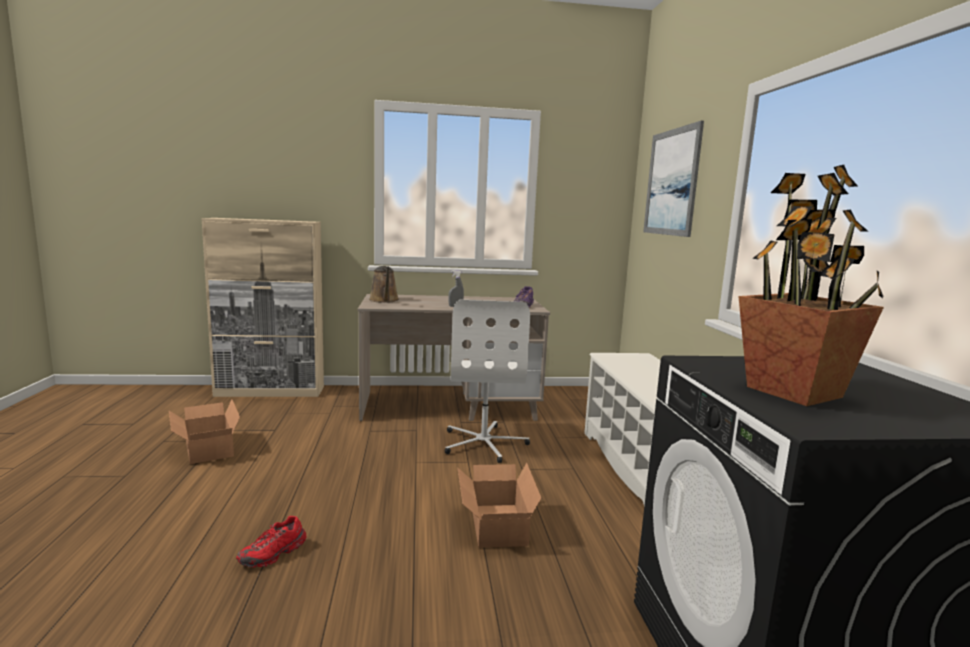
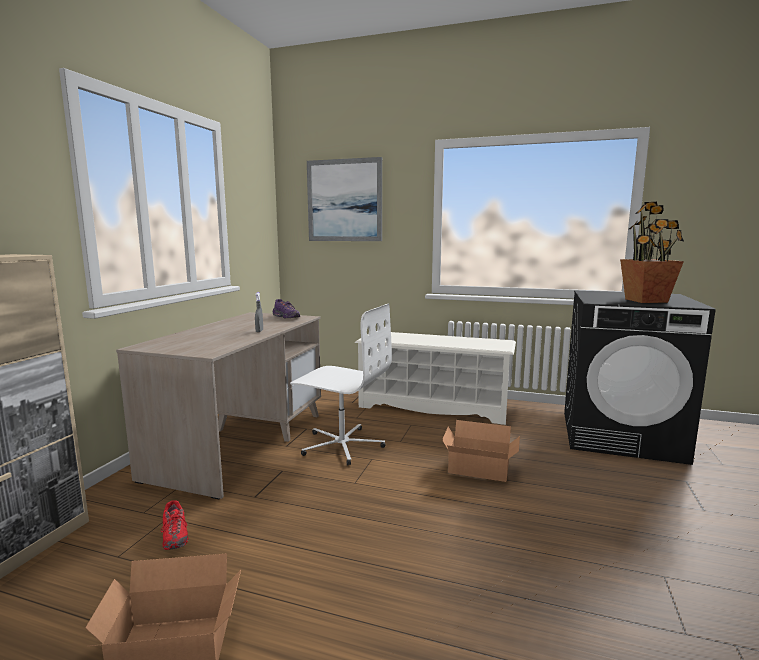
camera: 65 degrees left, 0 degrees up
(273, 554) = (494, 586): red shoe -> red shoe (175, 536)
(384, 300) = (182, 346): brown watering can -> none

